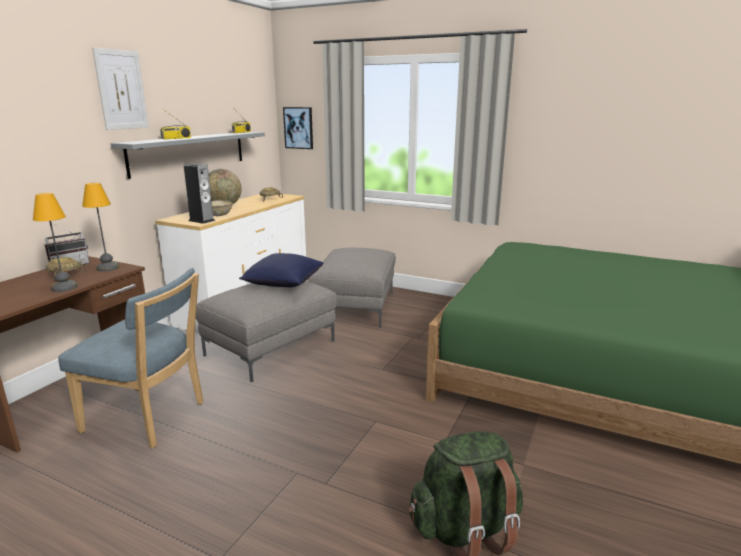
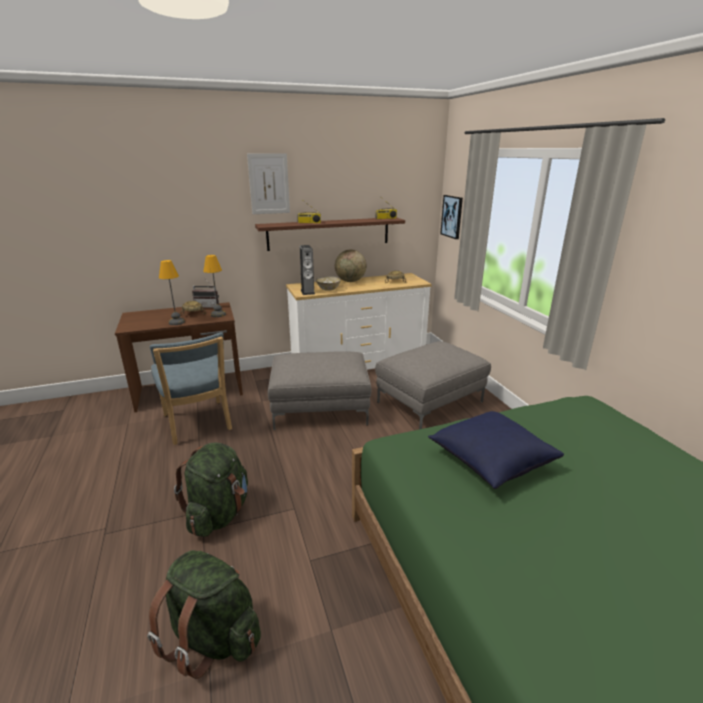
camera: 45 degrees right, 5 degrees up
(189, 152) = (329, 233): grey shelf -> brown shelf
(283, 283) = (335, 361): blue pillow -> blue pillow (490, 461)
(318, 464) = (219, 513): none -> green backpack

